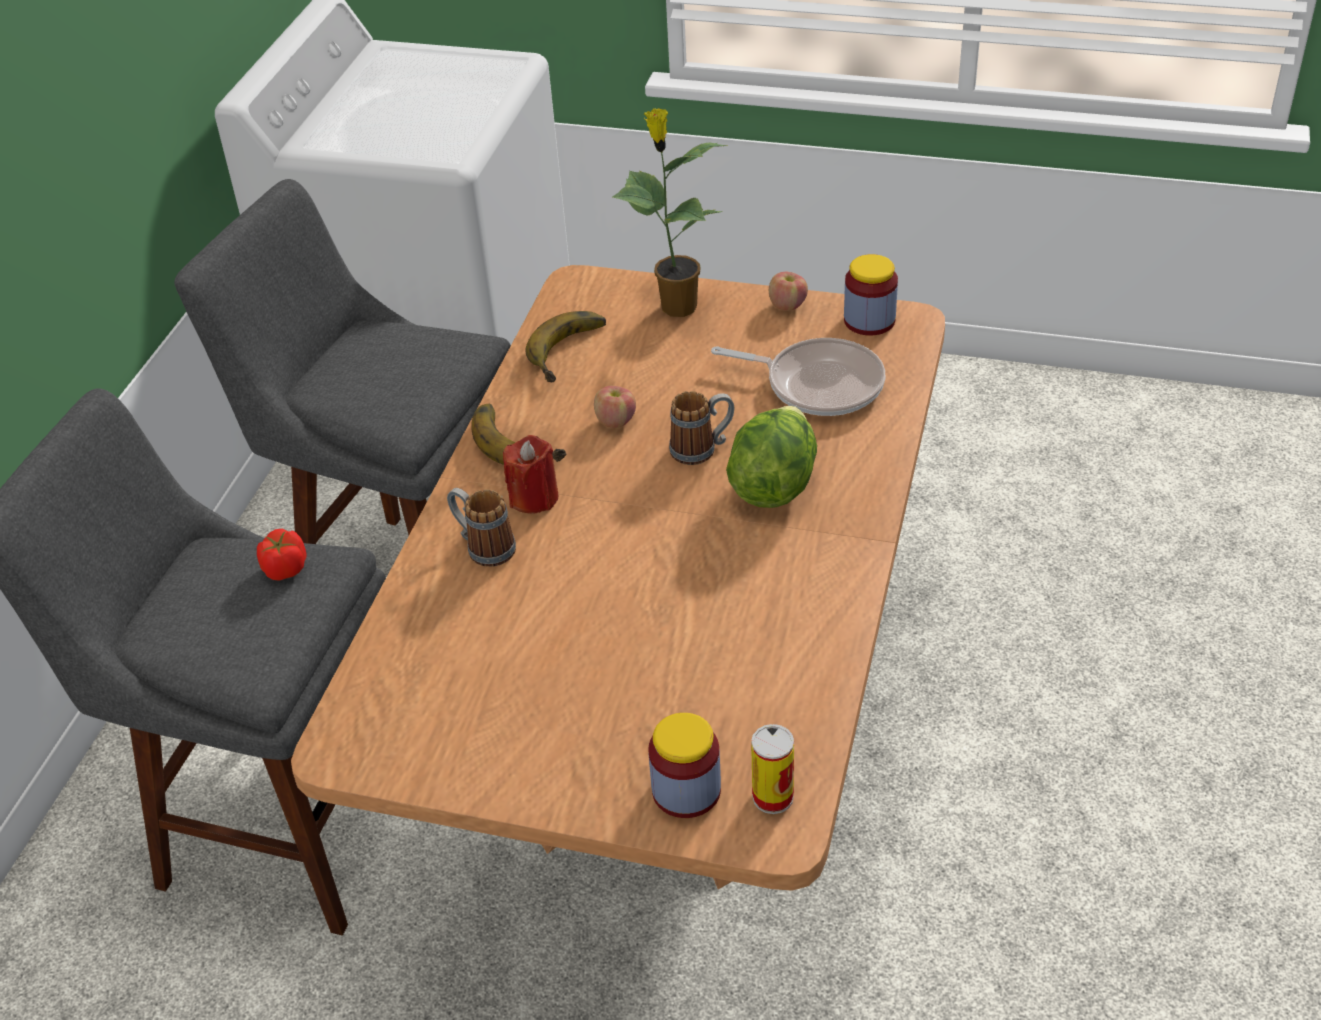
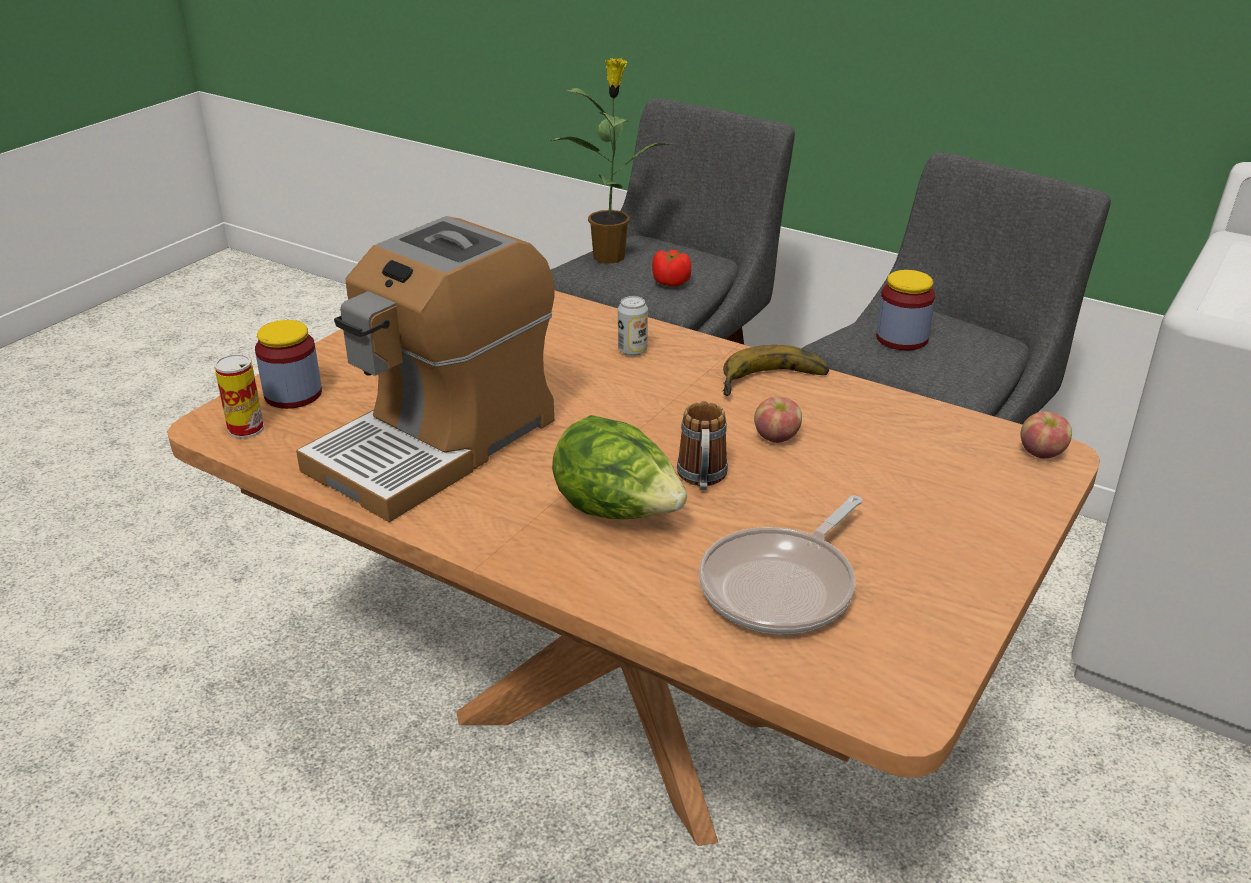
camera: 105 degrees right, 10 degrees down
(483, 547) = (632, 350): mug -> can
(534, 497) = (683, 380): red candle -> none
(573, 352) = (912, 432): banana -> none
(676, 306) = (988, 514): potted plant -> potted plant (610, 256)
(726, 632) = (436, 443): none -> coffee machine
(787, 305) = (969, 603): apple -> apple (1042, 453)
(869, 320) = (912, 669): jar -> jar (902, 338)

